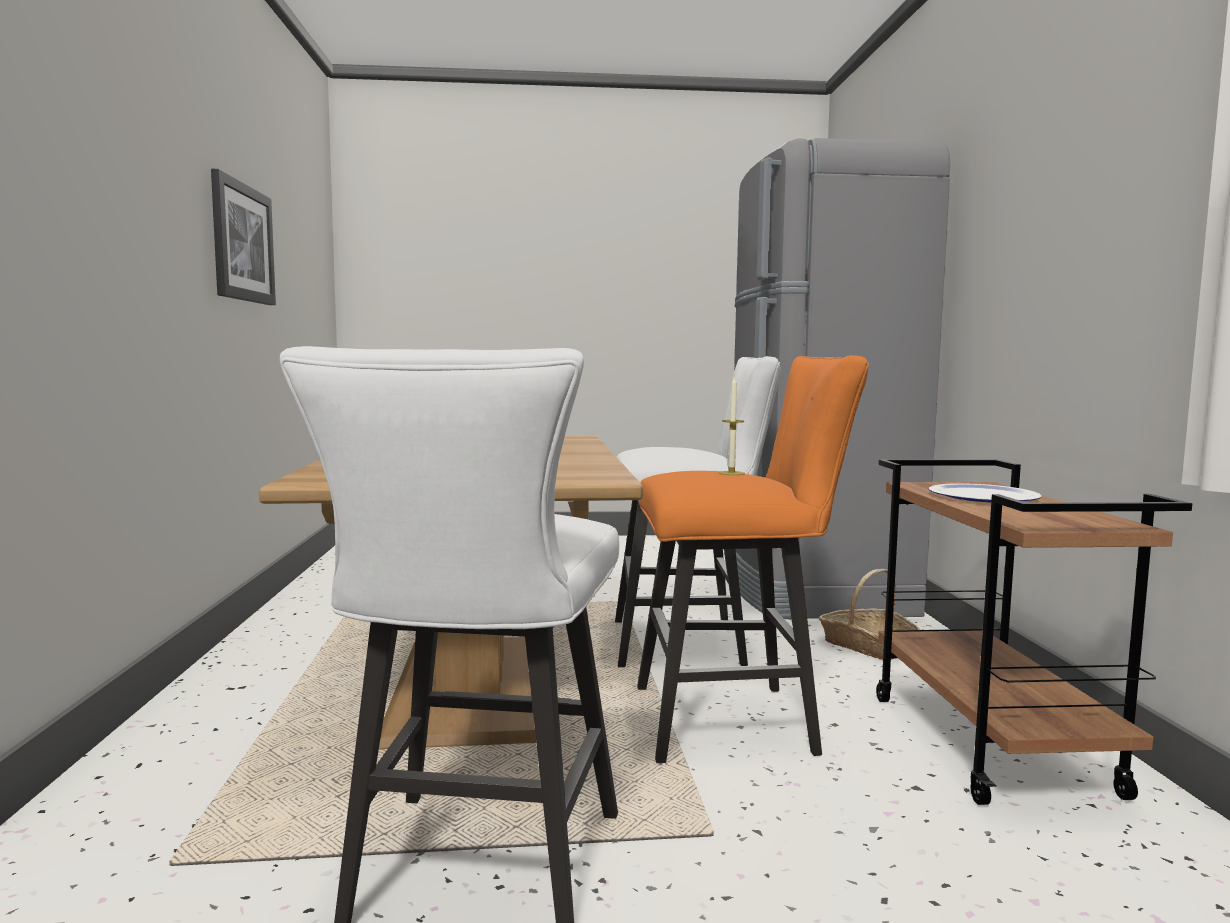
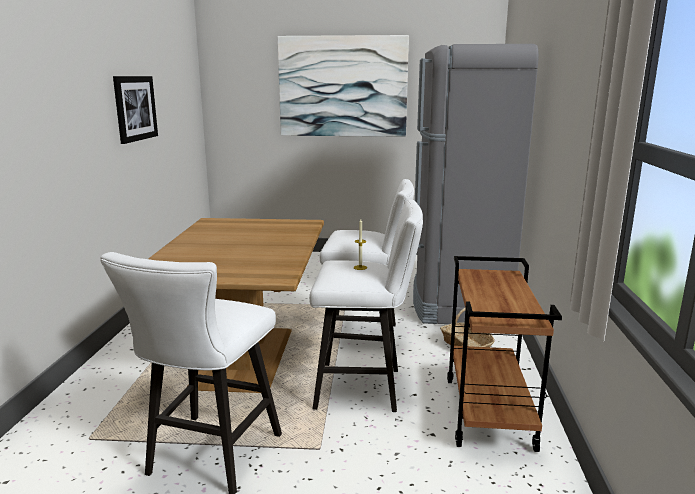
camera: 10 degrees right, 10 degrees up
(577, 259) = (342, 87): none -> picture
(737, 721) = (365, 388): orange stool -> white stool
(983, 496) = (492, 287): plate -> none

